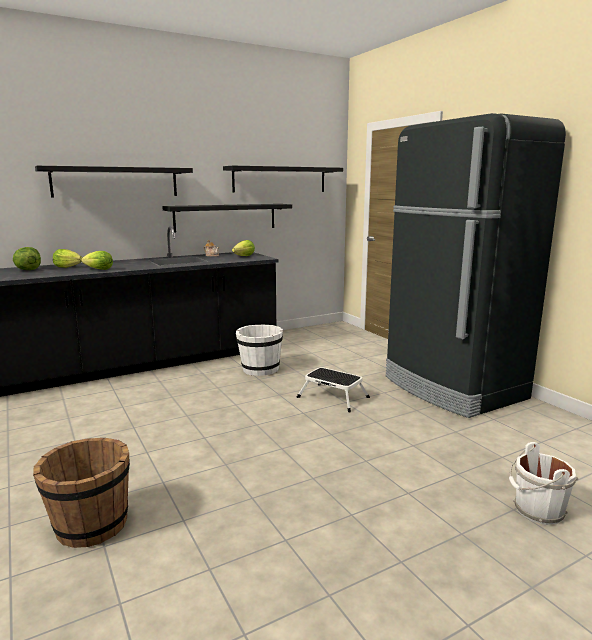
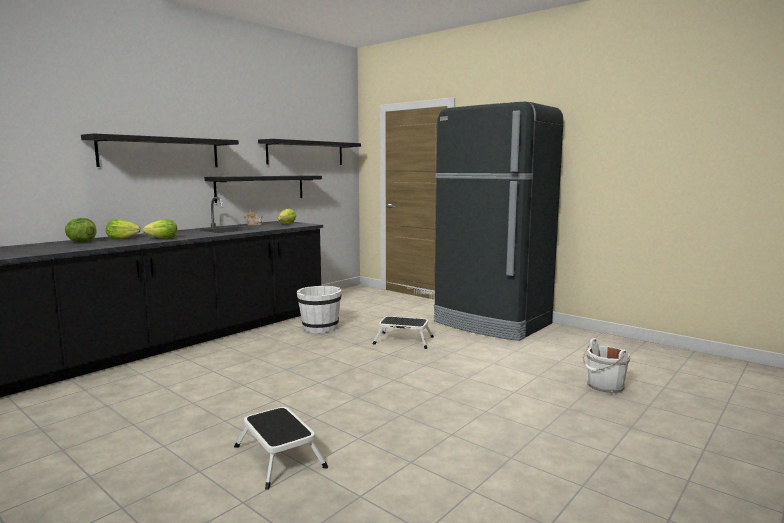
camera: 20 degrees left, 5 degrees down
(90, 526) = (280, 456): brown bucket -> black step ladder

